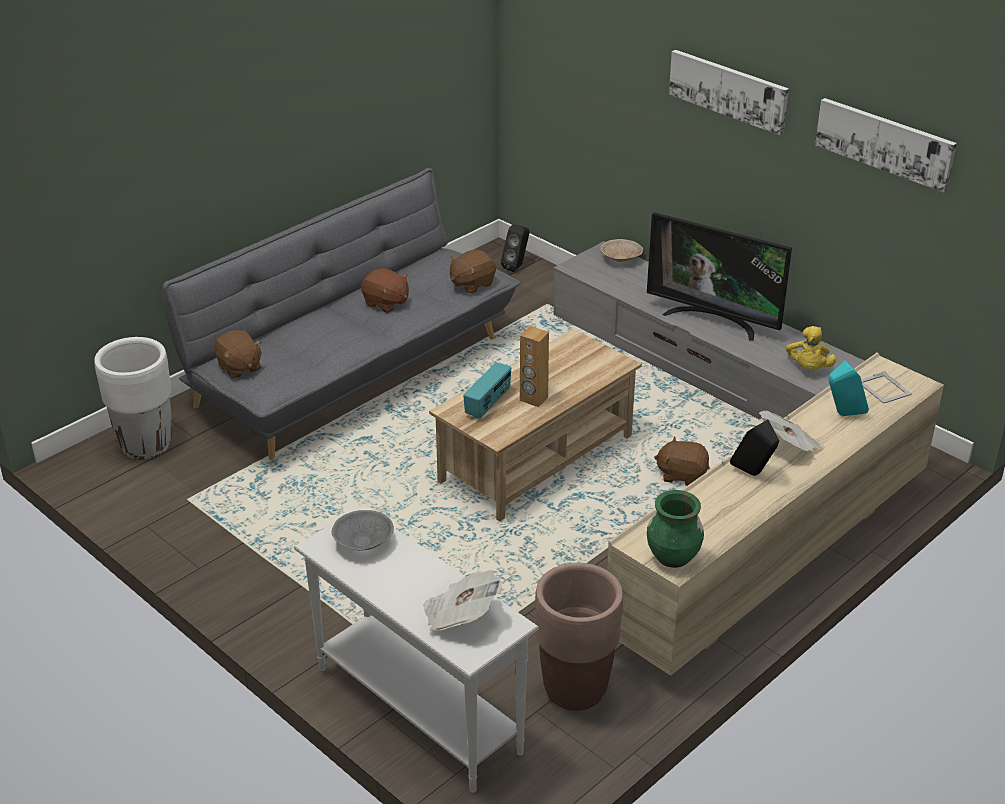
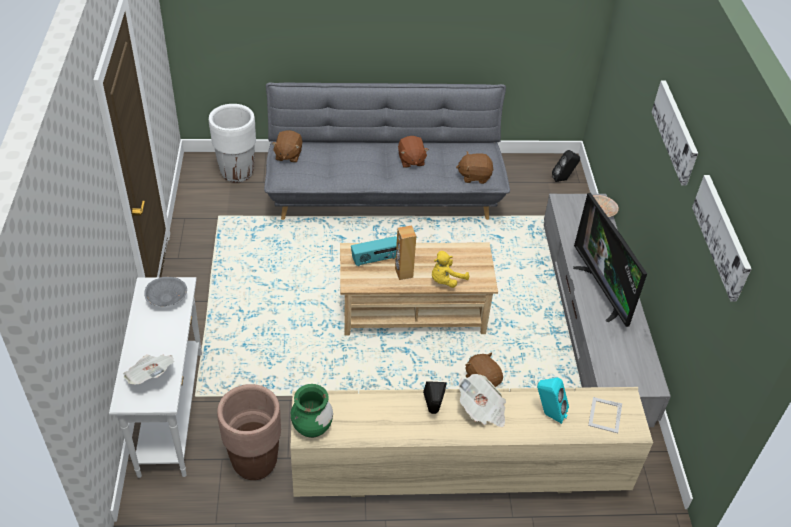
camera: 40 degrees right, 10 degrees up
(808, 368) = (618, 366): yellow plush toy -> yellow plush toy (445, 280)

